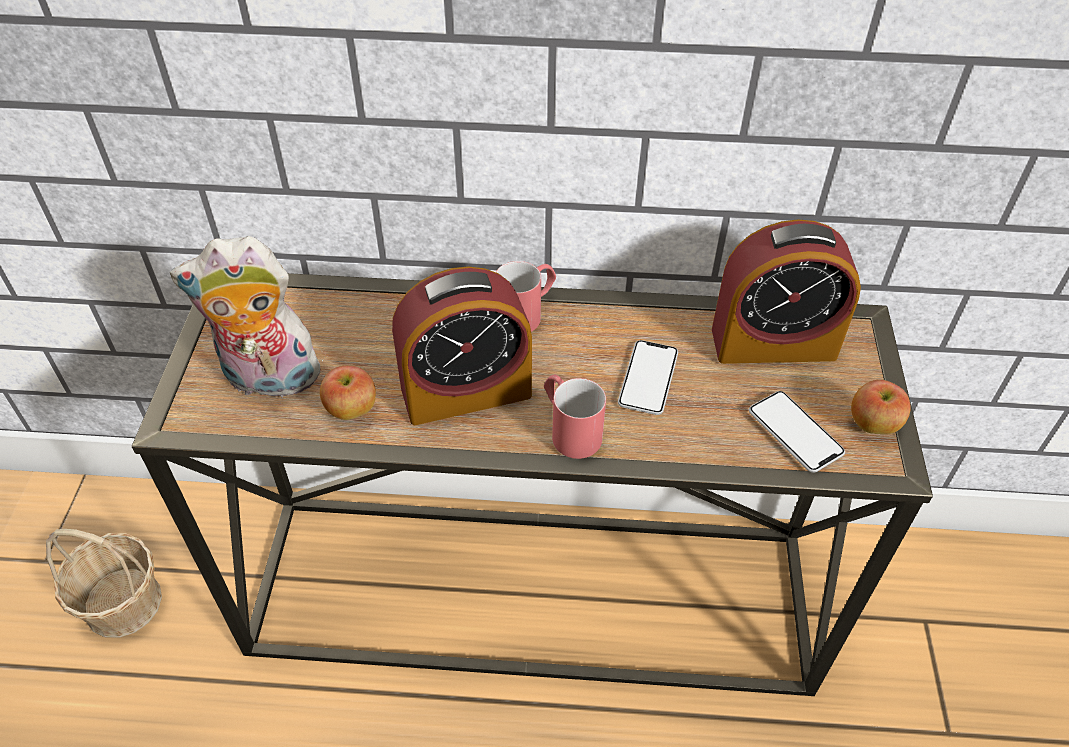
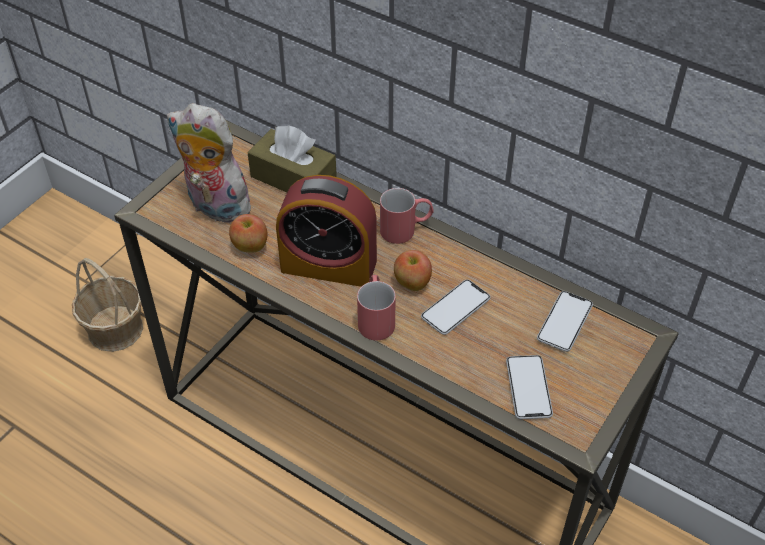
camera: 30 degrees right, 0 degrees up
(348, 306) = (293, 178): none -> brown tissue box
(773, 343) = (564, 322): alarm clock -> phone
(872, 425) = (589, 408): apple -> apple (412, 283)

